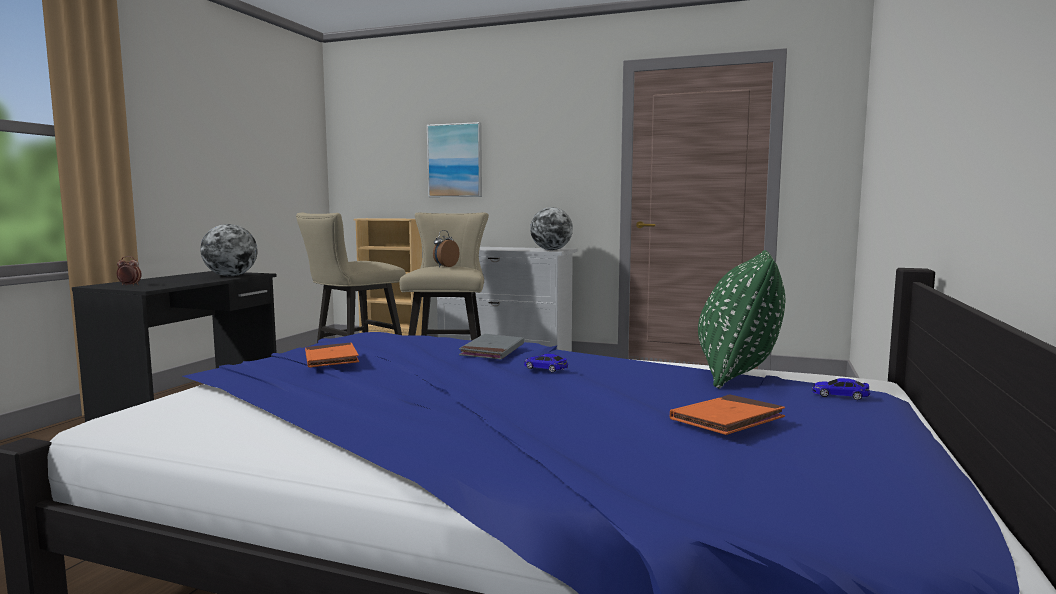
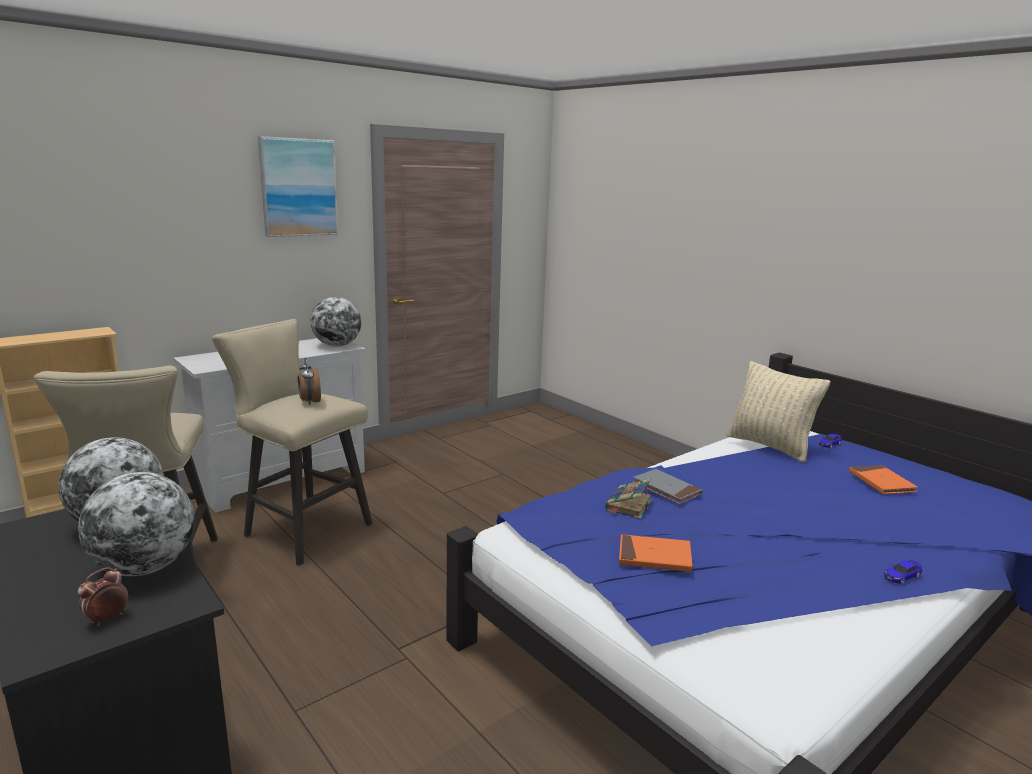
camera: 60 degrees left, 10 degrees up
(183, 282) = (145, 568): none -> globe
(433, 347) = (628, 506): none -> book
(455, 160) = (157, 237): picture -> picture (298, 187)
(545, 369) = (740, 489): toy car -> toy car (902, 576)
(737, 373) = (769, 446): green pillow -> beige pillow

